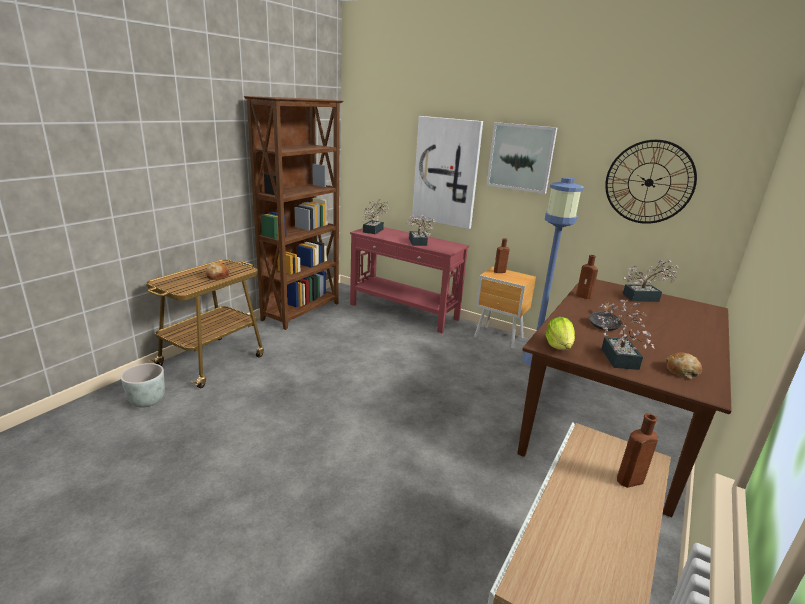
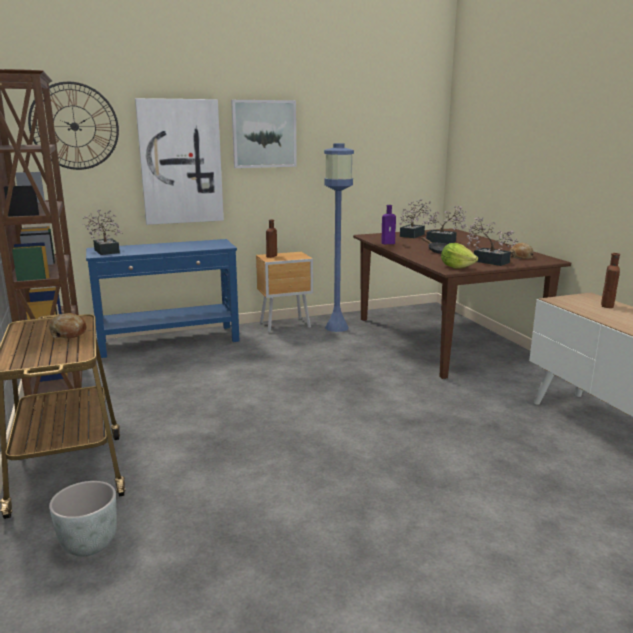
camera: 50 degrees left, 5 degrees down
(404, 312) = (170, 341): red console table -> blue console table
(418, 243) = (183, 248): potted plant -> potted plant (444, 241)
(584, 296) = (389, 243): brown bottle -> purple bottle
(649, 182) = (376, 142): wall clock -> wall clock (74, 126)

